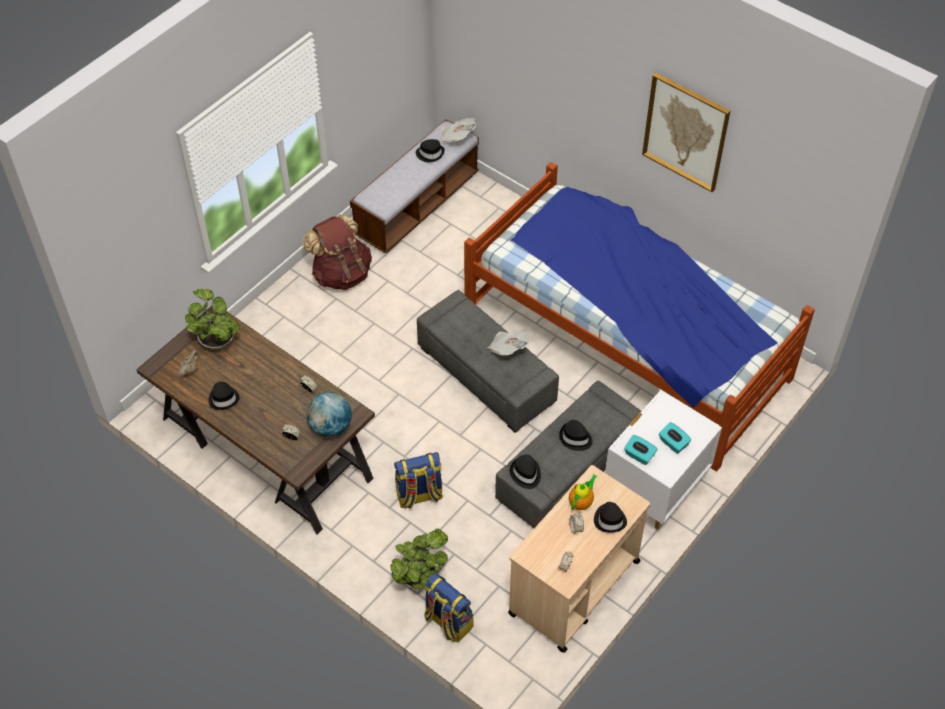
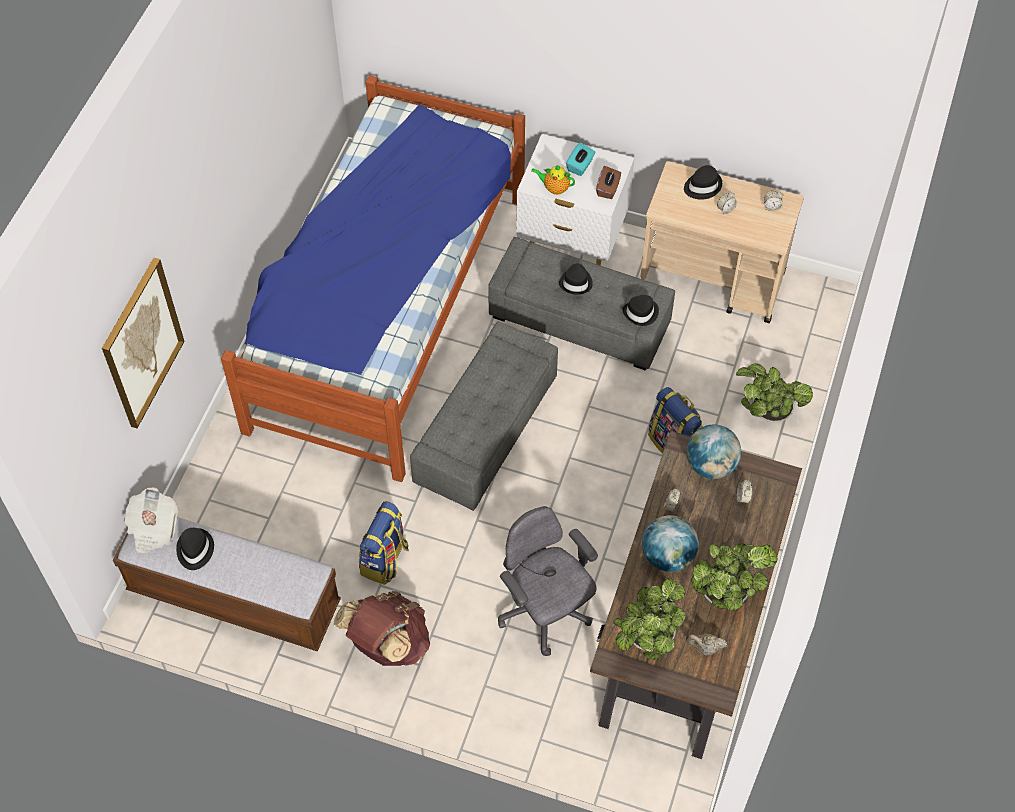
camera: 110 degrees left, 5 degrees up
(224, 398) = (726, 591): black hat -> potted plant
(271, 373) = (668, 556): none -> globe
(319, 365) = (545, 612): none -> grey office chair
(447, 621) = (804, 371): backpack -> backpack (385, 560)
(508, 348) = (481, 376): newspaper -> none
(581, 502) = (694, 212): teapot -> teapot (554, 188)
(639, 455) = (608, 189): turquoise tissue box -> brown tissue box
(685, 132) = (239, 137): picture -> picture (142, 343)

